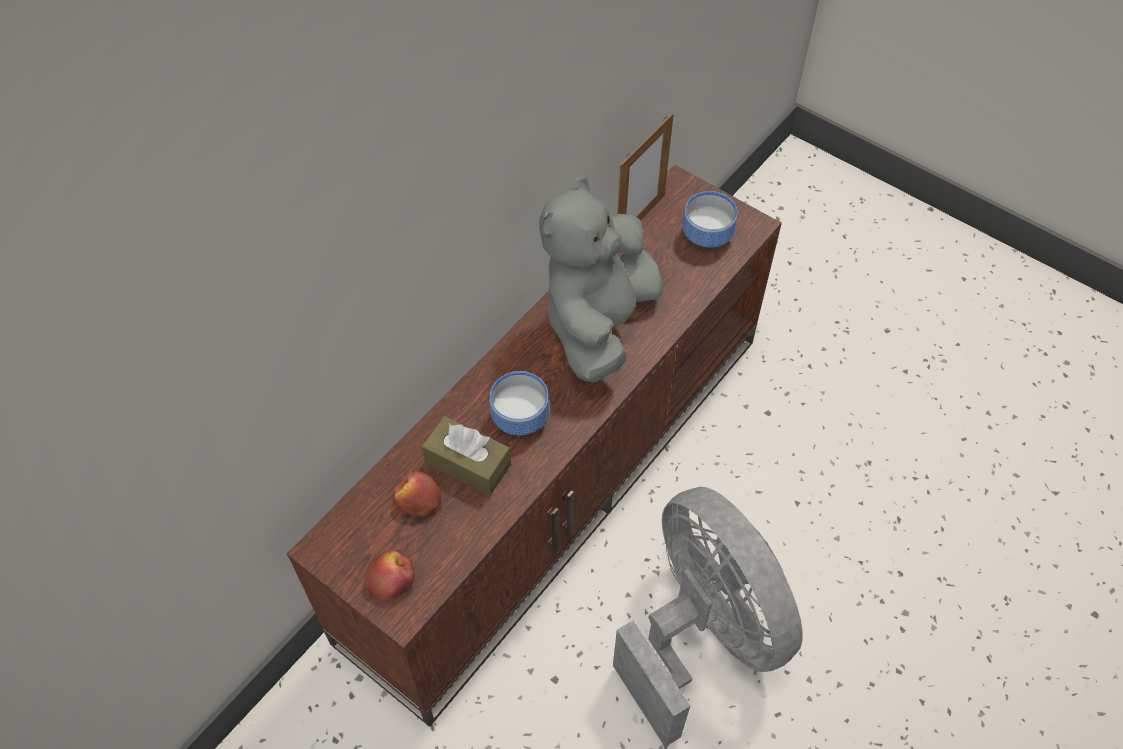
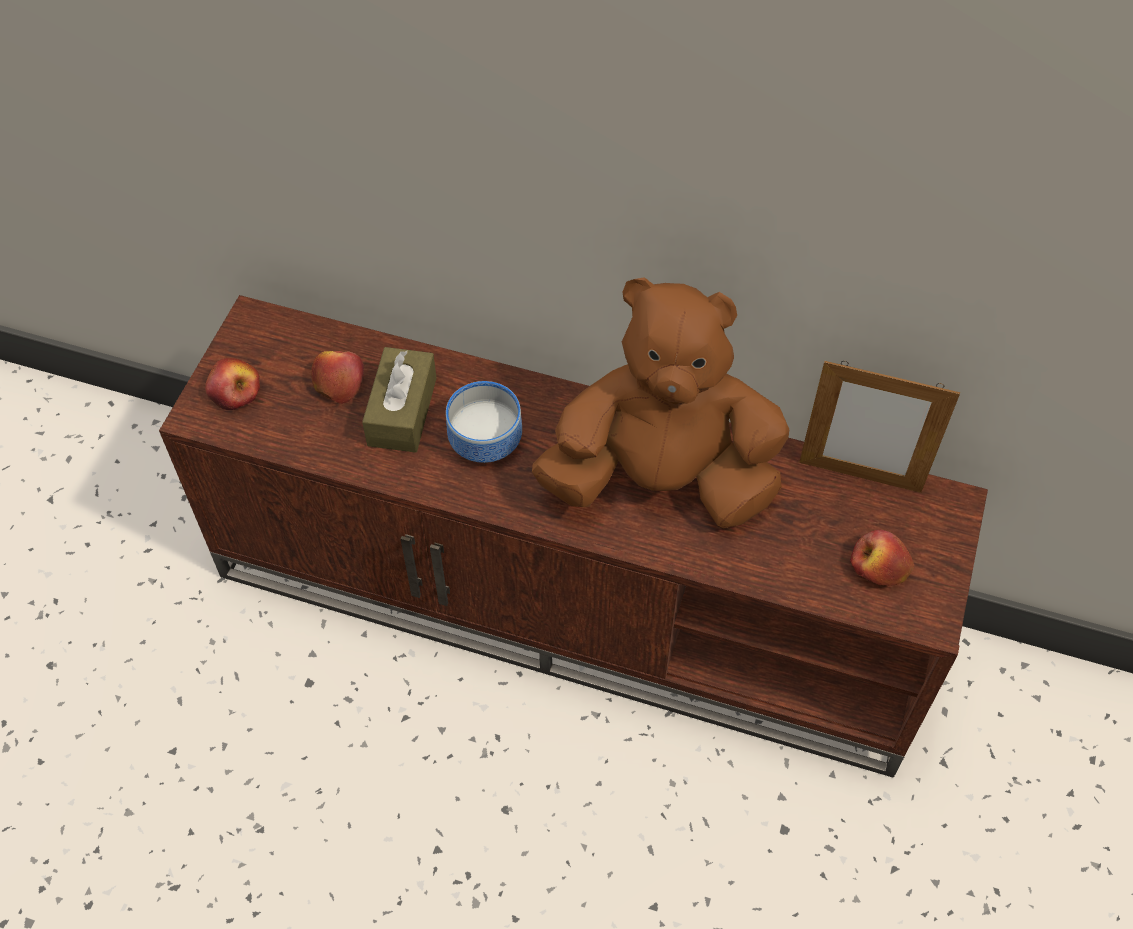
camera: 70 degrees right, 0 degrees up
(598, 323) = (662, 479): grey plush toy -> brown plush toy
(701, 633) = (418, 831): grey fan -> none
(709, 235) = (879, 567): bowl -> apple

